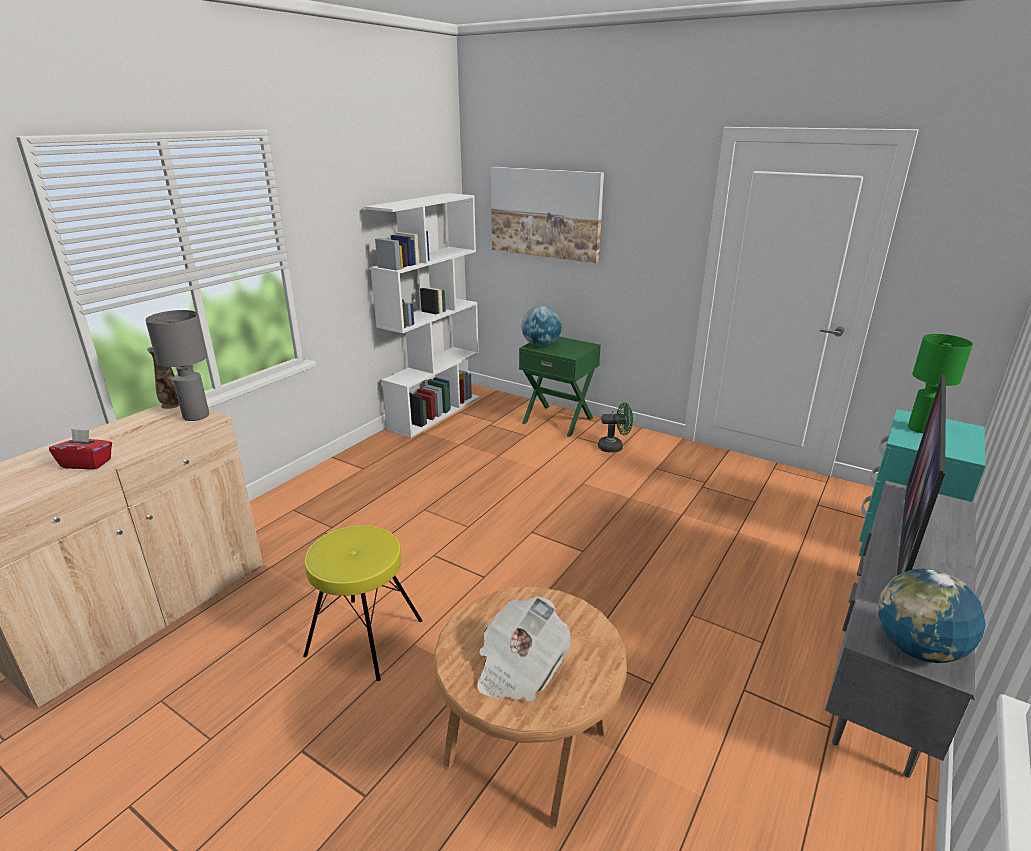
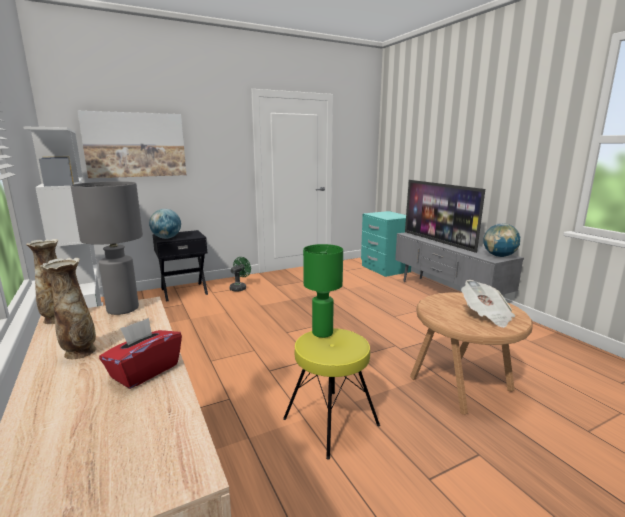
camera: 60 degrees left, 10 degrees down
(116, 433) = (79, 352): none -> vase
(558, 420) = (184, 291): green nightstand -> black nightstand
(920, 428) = (381, 215): green table lamp -> green table lamp (322, 333)

